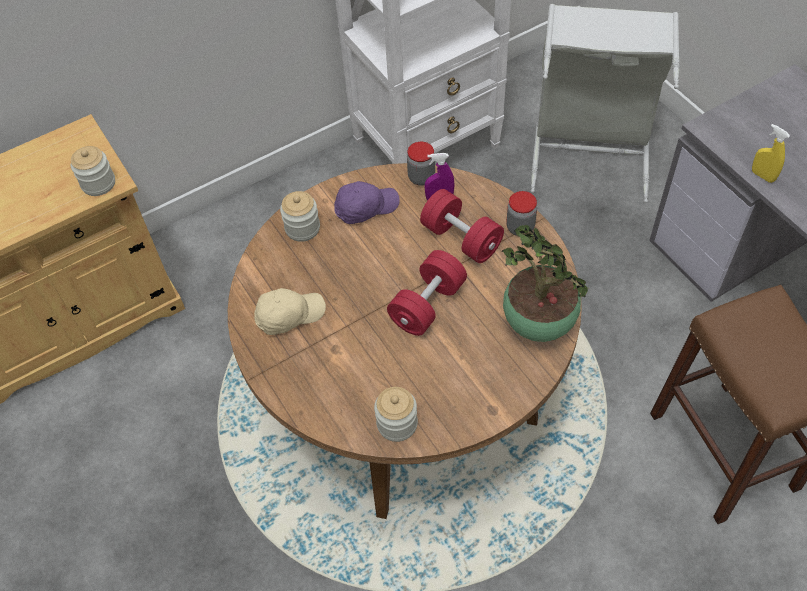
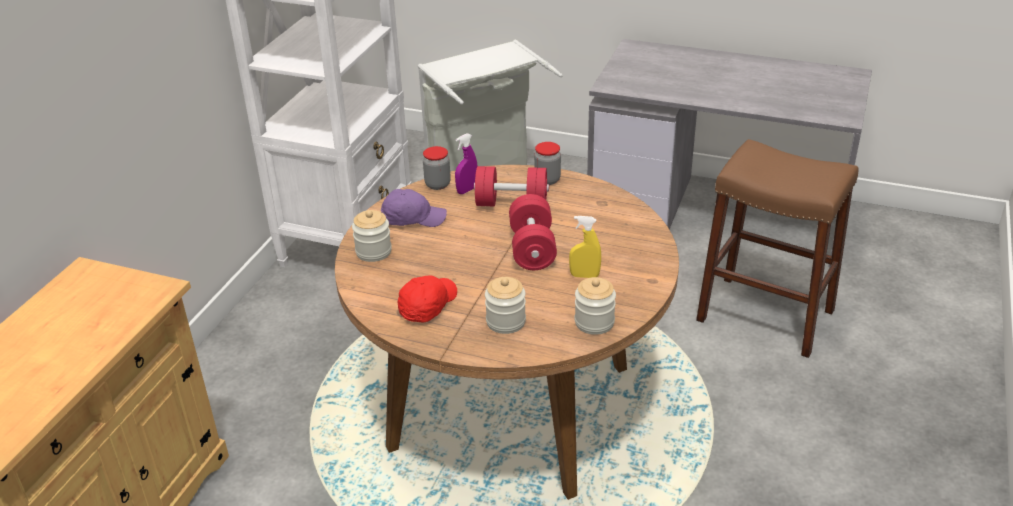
camera: 40 degrees left, 20 degrees down
(98, 183) = (146, 295): jar -> jar (506, 322)
(289, 315) = (427, 305): beige cap -> red cap
(365, 207) = (413, 218): purple cap -> purple cap turned 60 degrees clockwise
(540, 325) = (627, 222): potted plant -> none
(762, 176) = (671, 95): yellow spray bottle -> yellow spray bottle (584, 276)

